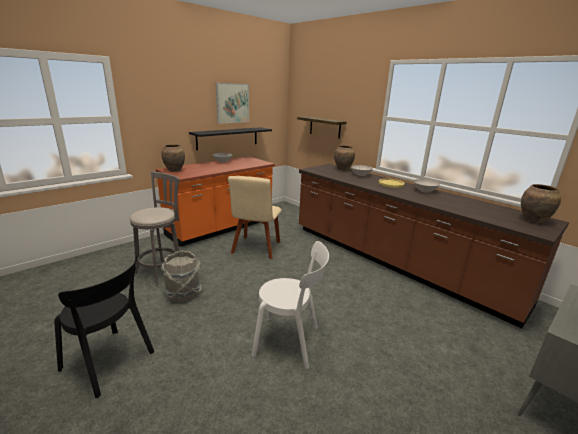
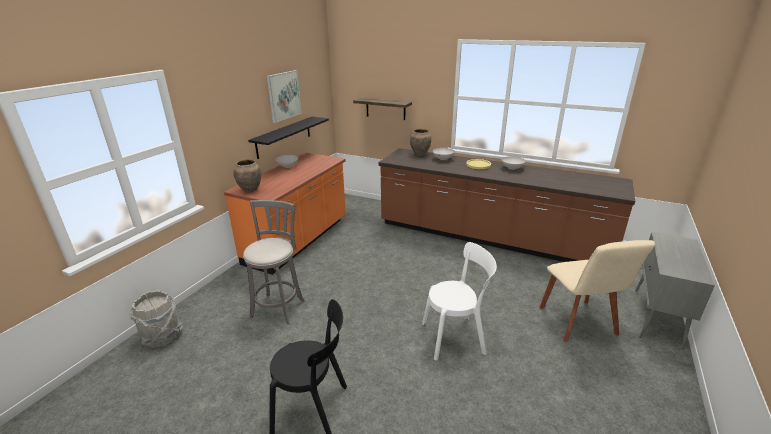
camera: 20 degrees left, 5 degrees up
(183, 294) = (323, 324): grey bucket -> grey bucket (162, 336)
(255, 249) = (355, 256): beige chair -> beige chair (579, 323)
(534, 221) = (610, 183): brown vase -> none

